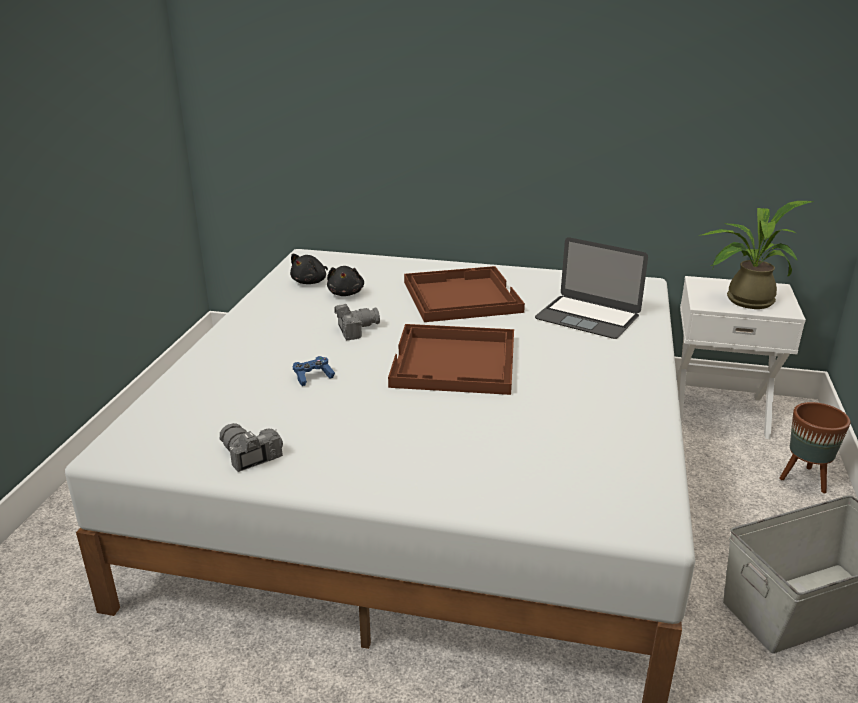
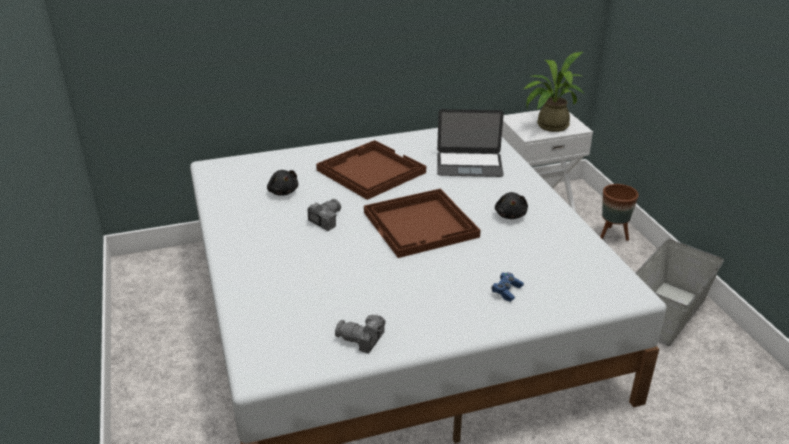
camera: 30 degrees left, 5 degrees up
(310, 282) = (243, 189): black plush toy -> black plush toy (510, 215)
(313, 377) = (337, 267): blue game controller -> blue game controller (506, 291)

